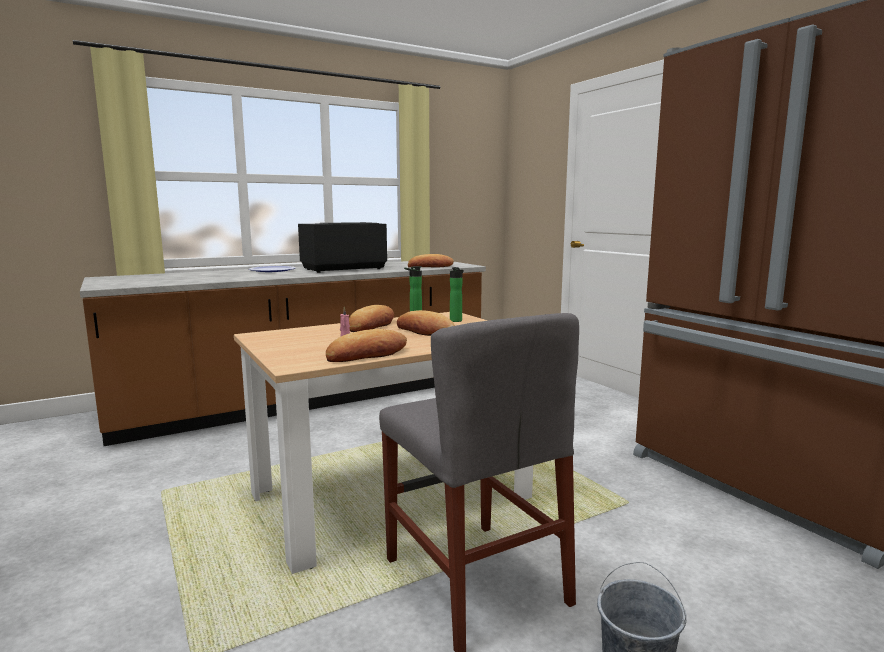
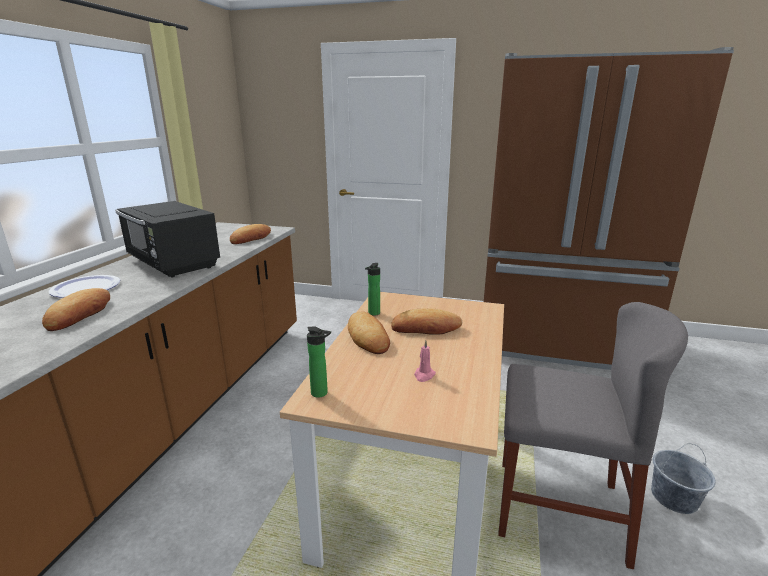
camera: 45 degrees left, 10 degrees up
(342, 269) = (173, 264): black microwave -> black microwave turned 60 degrees counterclockwise
(367, 354) = (474, 380): bread -> bread (80, 314)
(456, 321) = (410, 305): bottle -> bottle (321, 393)

